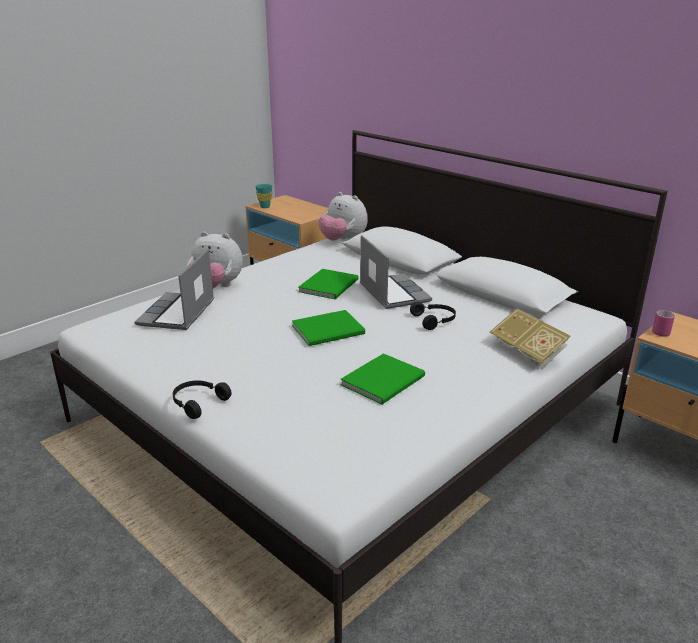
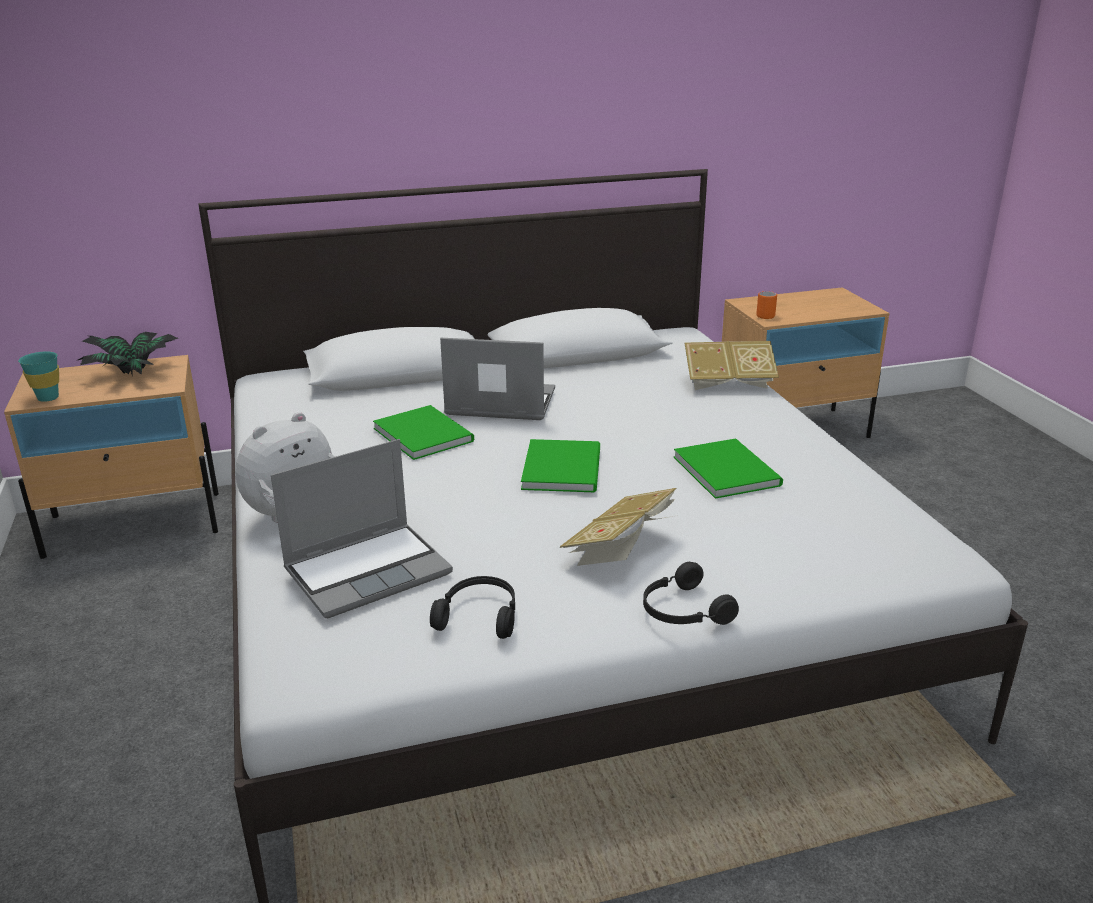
camera: 60 degrees left, 0 degrees up
(177, 313) = (369, 570): laptop -> laptop turned 75 degrees counterclockwise
(250, 370) = (622, 549): none -> book
(307, 210) = (135, 373): none -> potted plant
(343, 241) = (275, 387): plush toy -> none
(434, 320) = (604, 403): black headphones -> black headphones (480, 615)
(662, 332) = (764, 315): pink mug -> orange mug

